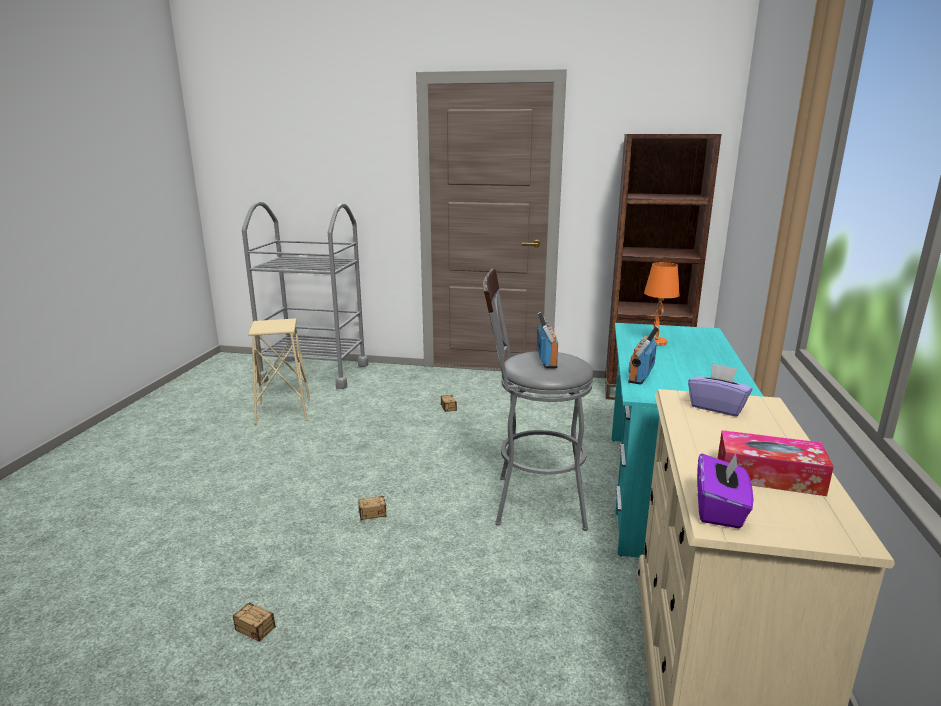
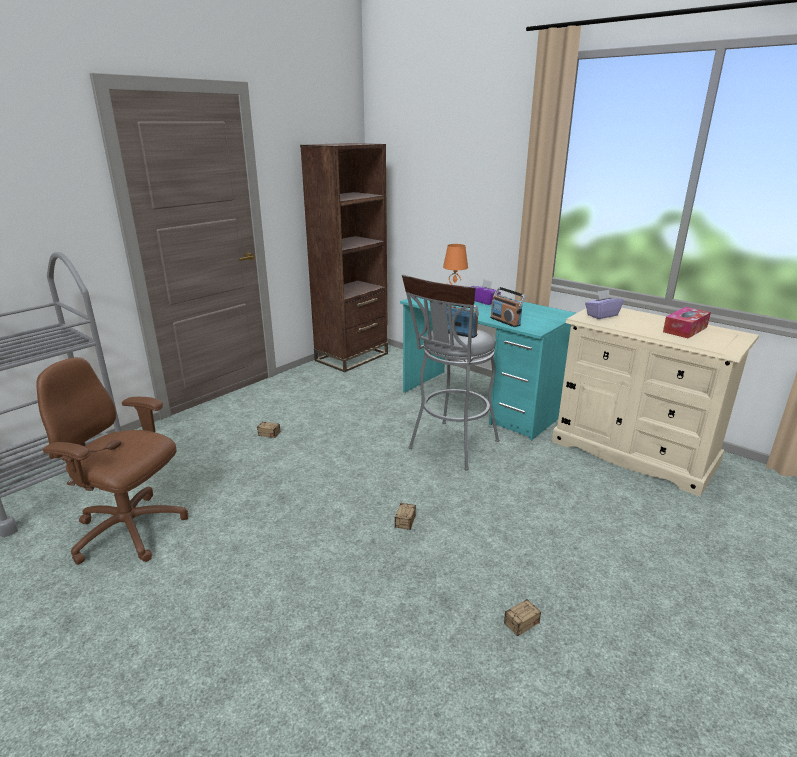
camera: 60 degrees left, 5 degrees up
(283, 411) = (131, 531): beige stool -> brown office chair
(719, 509) = (716, 346): purple tissue box -> purple tissue box (484, 301)

